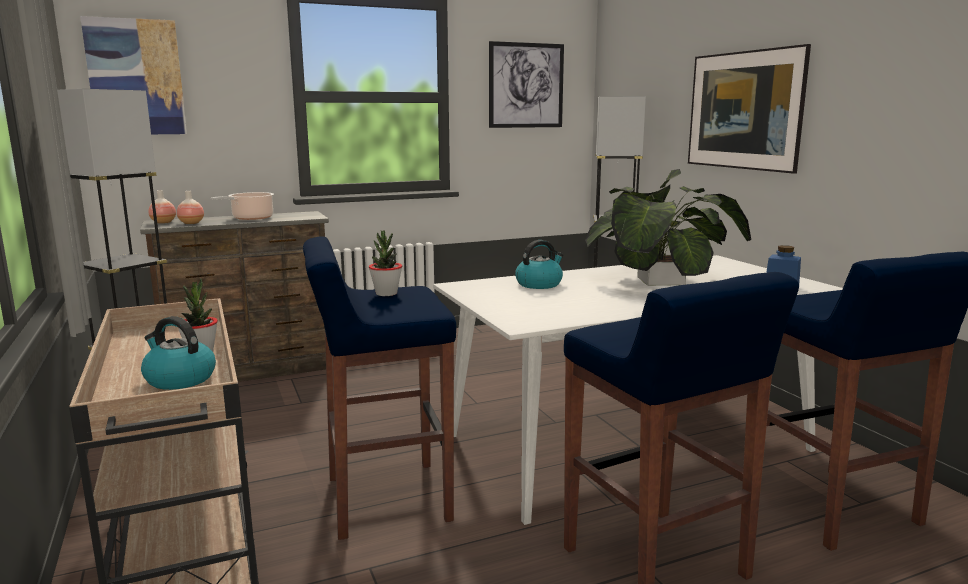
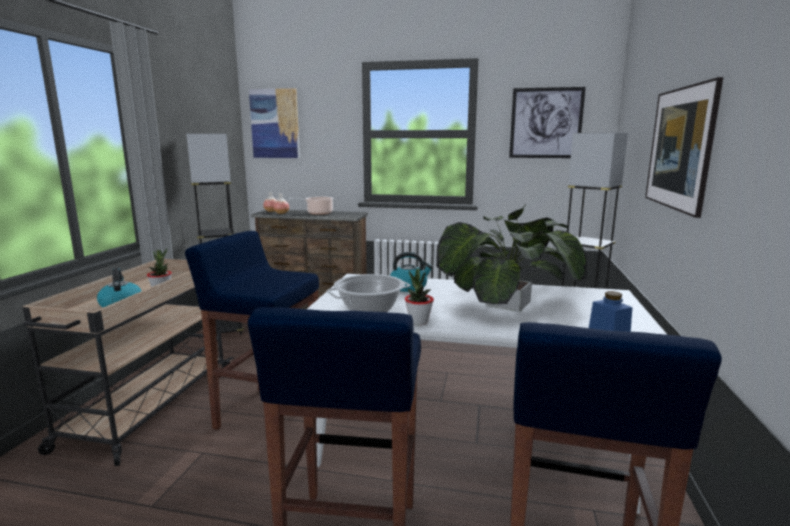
camera: 35 degrees right, 0 degrees up
(386, 293) = (277, 275): potted plant -> potted plant (418, 322)
(560, 310) = (369, 310): none -> cooking pot

